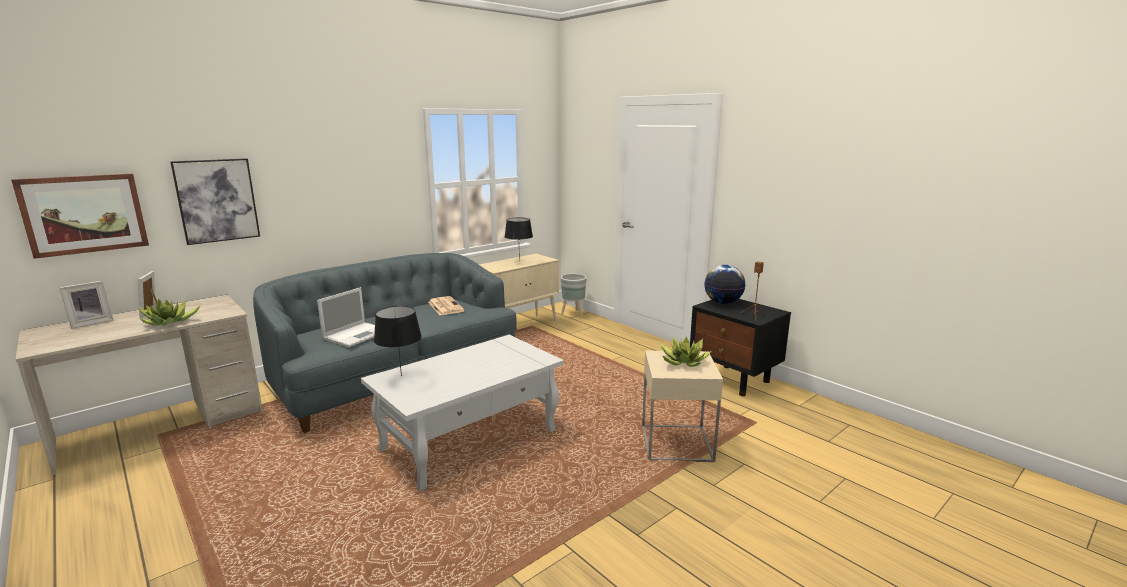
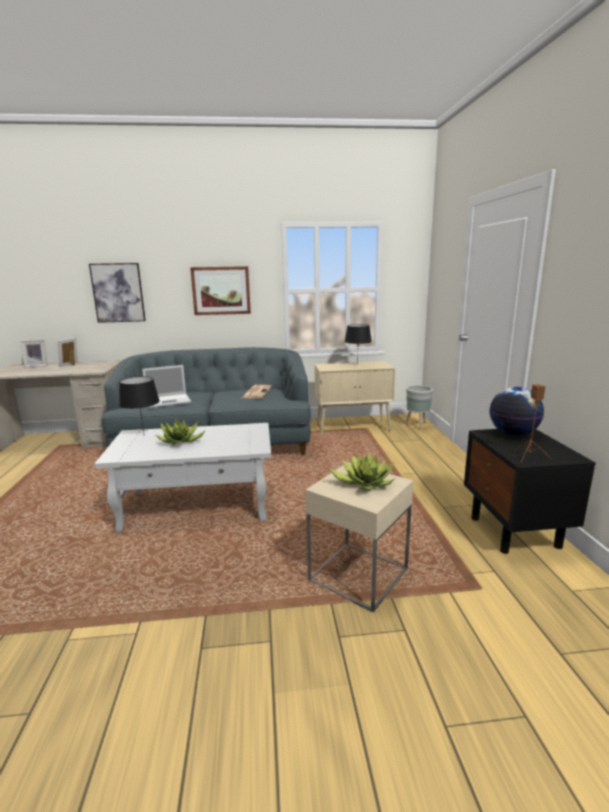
camera: 35 degrees right, 0 degrees up
(84, 214) = (41, 296): picture -> picture (221, 290)
(169, 322) = (63, 371): potted plant -> potted plant (180, 442)

